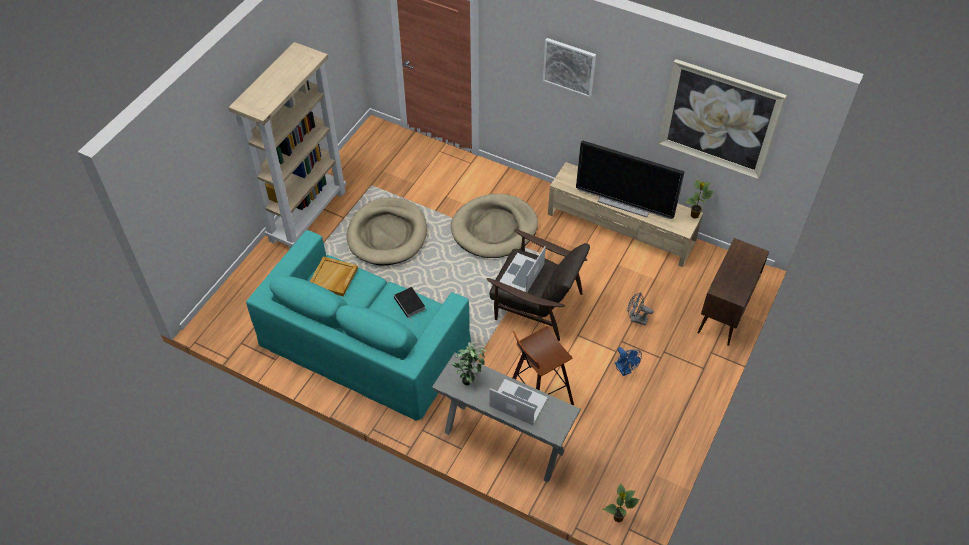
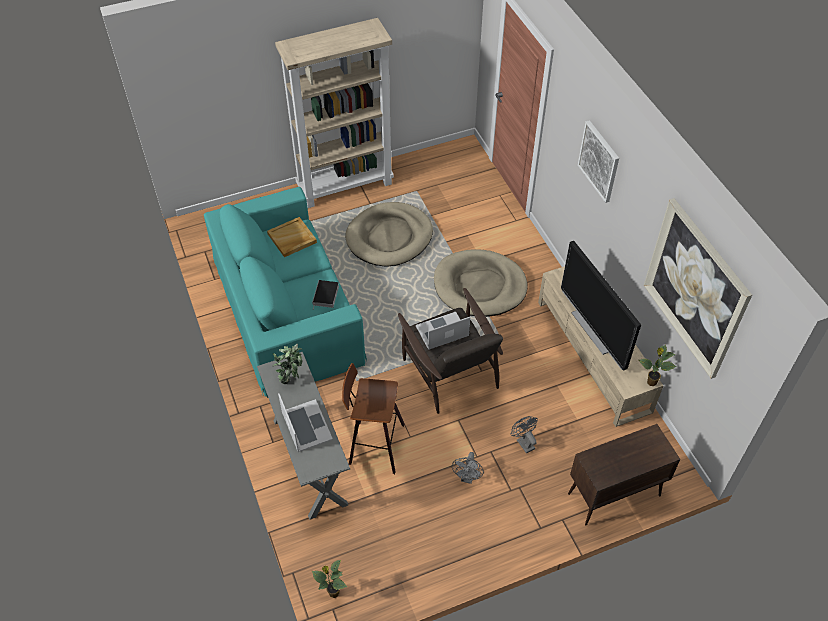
camera: 40 degrees right, 0 degrees up
(624, 370) = (467, 478): blue fan -> grey fan

